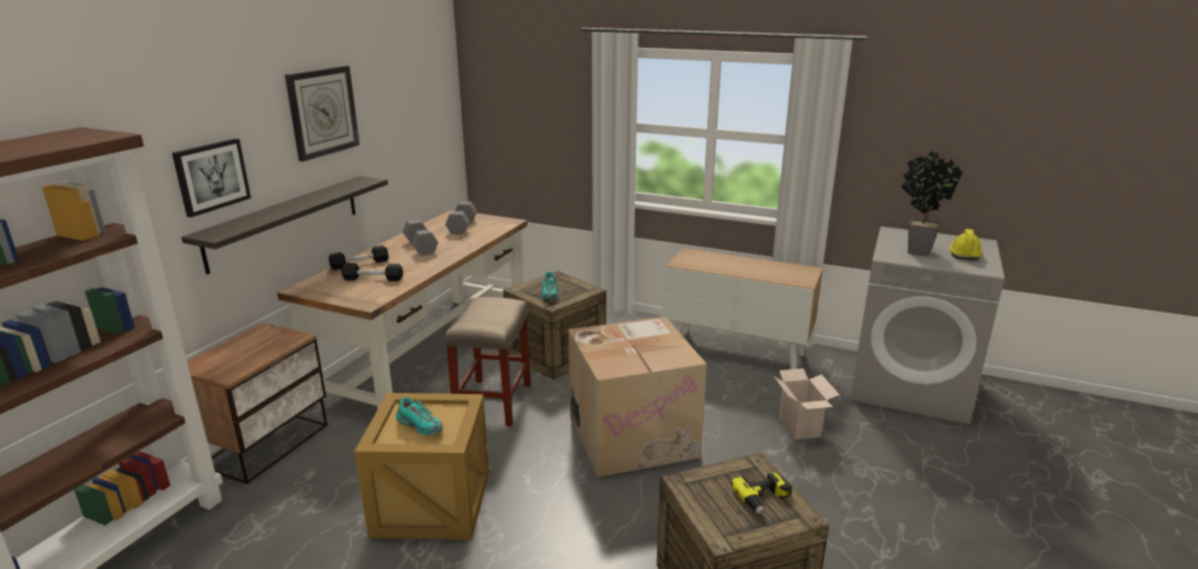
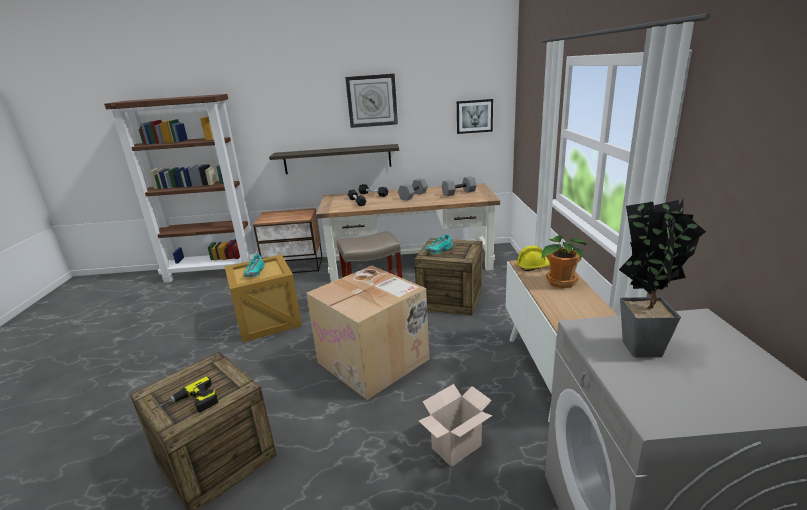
camera: 65 degrees right, 0 degrees up
(211, 176) = (293, 126): picture -> picture (474, 116)
(731, 262) = (560, 282): none -> potted plant
(963, 253) = (703, 388): yellow hard hat -> yellow hard hat (534, 266)

